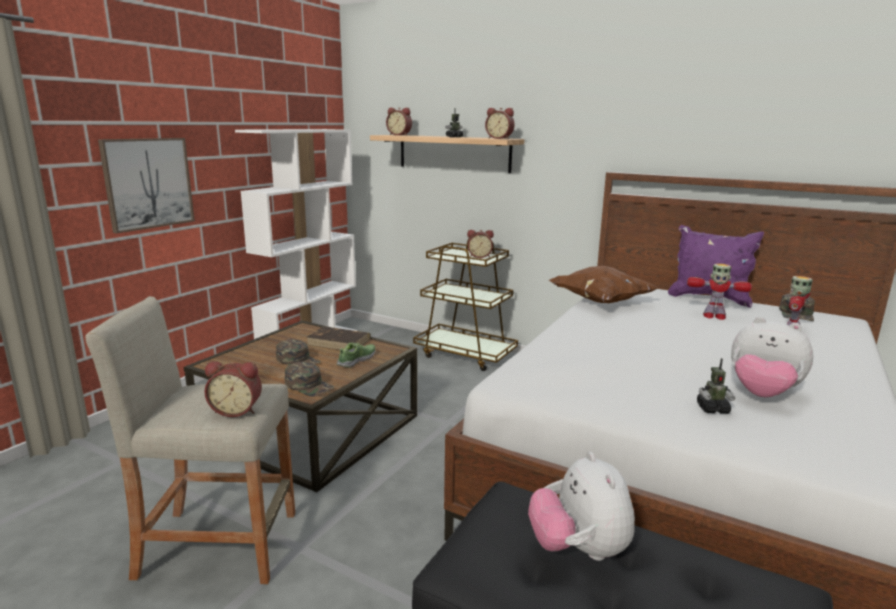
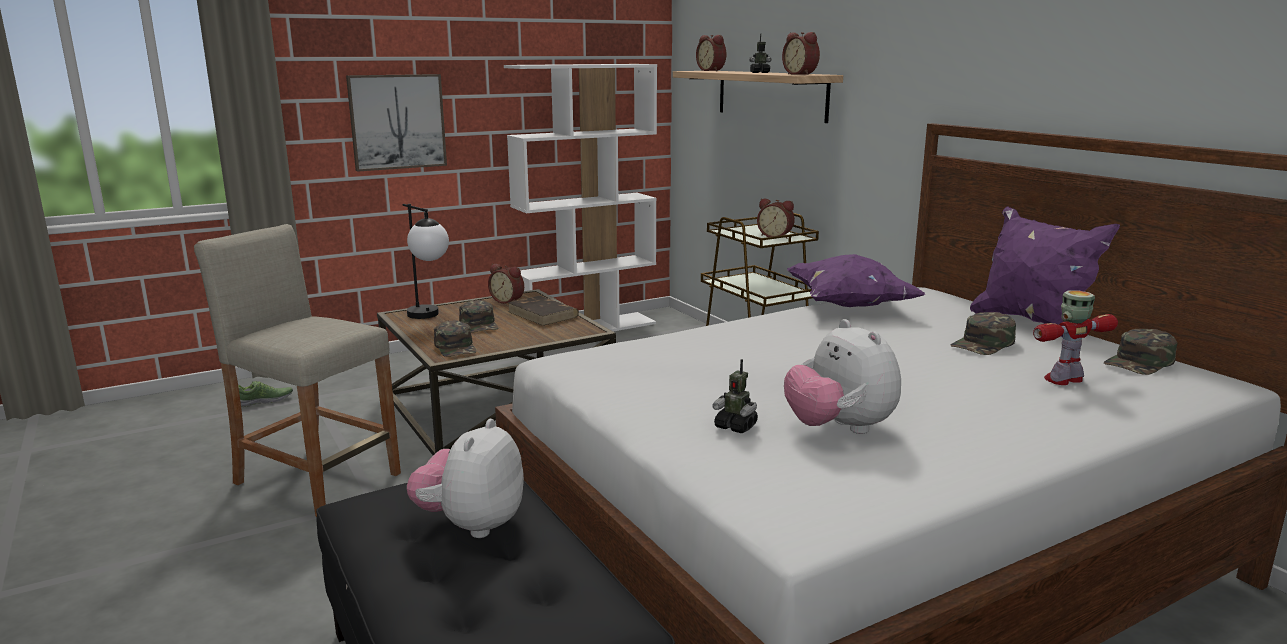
camera: 30 degrees right, 0 degrees up
(237, 410) = (309, 338): alarm clock -> alarm clock (508, 301)
(242, 362) = (429, 317): none -> table lamp
(357, 360) = (535, 334): shoe -> shoe (264, 401)
(600, 301) = (848, 305): brown pillow -> purple pillow
(713, 316) = (983, 344): toy robot -> green cap

